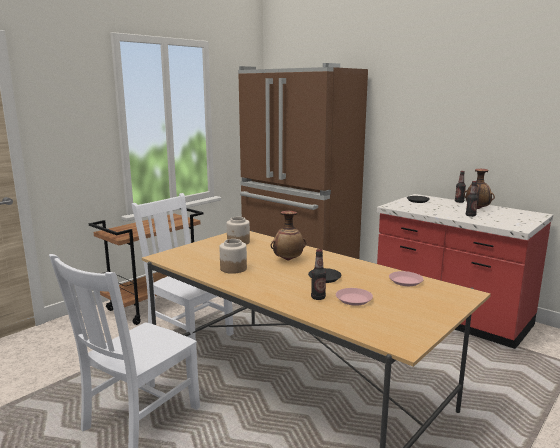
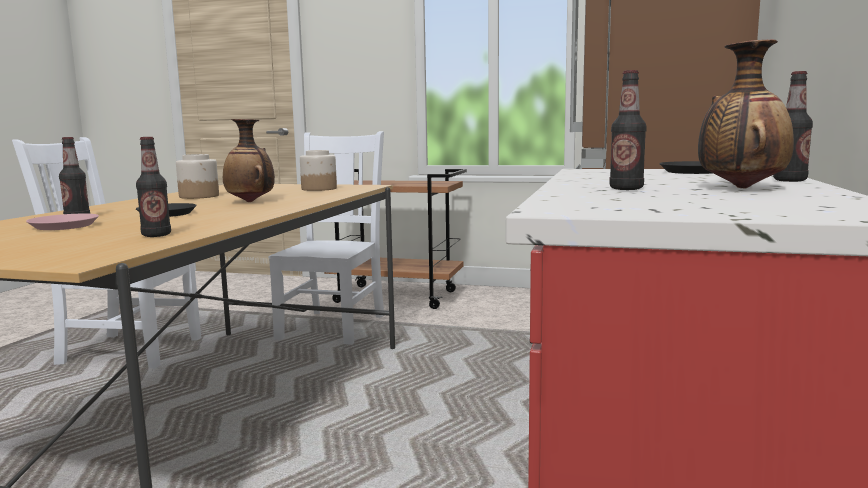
camera: 65 degrees right, 5 degrees down
(406, 281) = (156, 235): pink plate -> bottle

